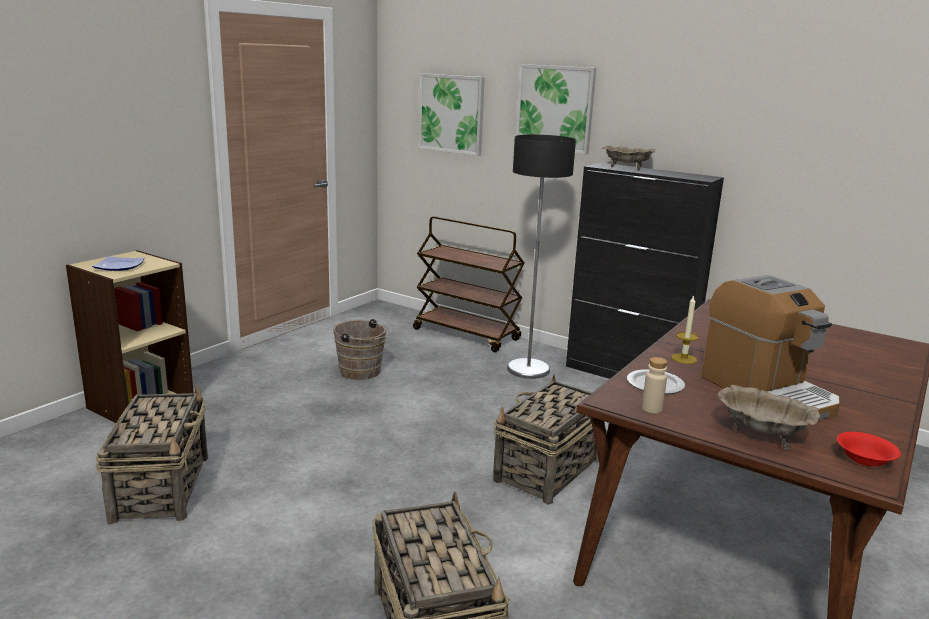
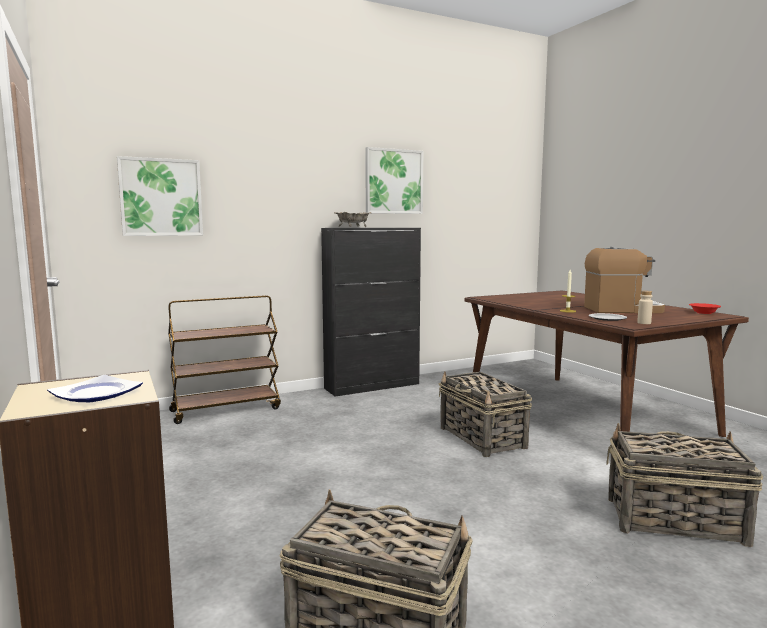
camera: 60 degrees left, 10 degrees down
(363, 372) = (235, 464): brown bucket -> none
(528, 369) = (324, 407): floor lamp -> none
(555, 108) = (275, 187): picture -> picture (393, 181)
(761, 435) = (679, 317): beige bowl -> none

